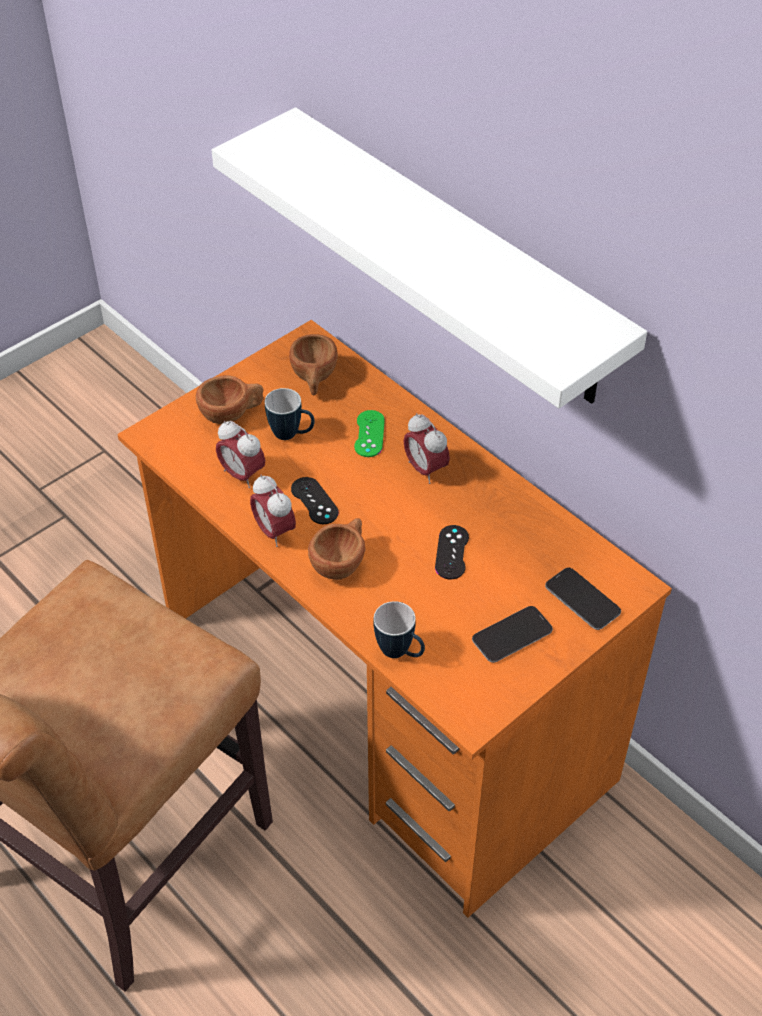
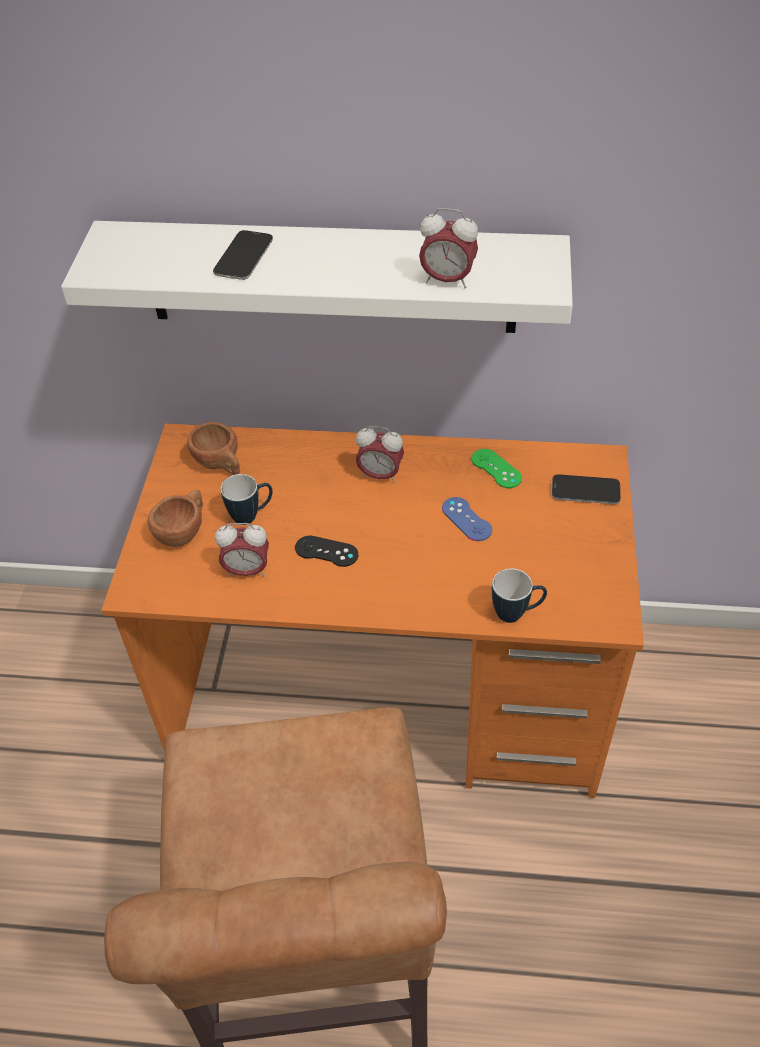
camera: 40 degrees left, 0 degrees up
(274, 531) = (323, 594): alarm clock -> alarm clock (447, 280)
(341, 562) = (399, 580): brown cup -> none
(369, 434) = (310, 477): green game controller -> green game controller (496, 468)
(452, 552) = (466, 519): black game controller -> blue game controller
(512, 635) = (572, 546): phone -> phone (243, 256)

